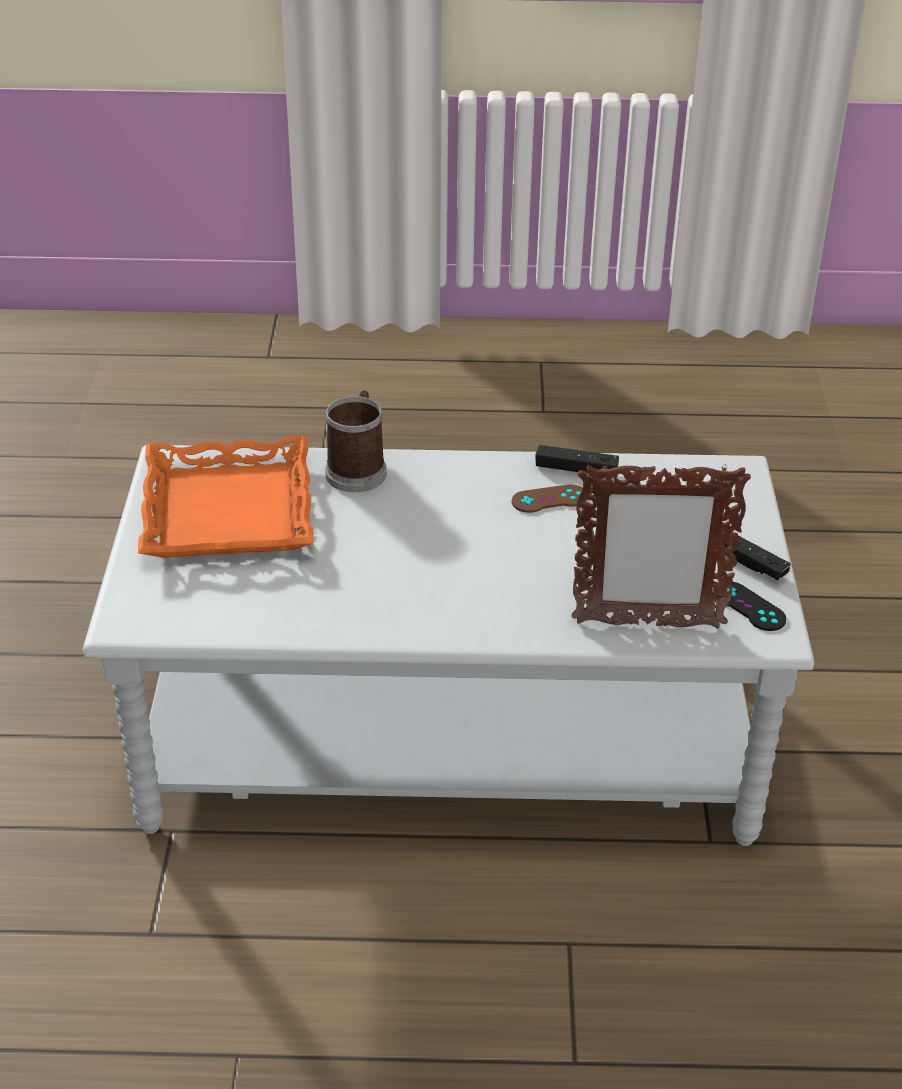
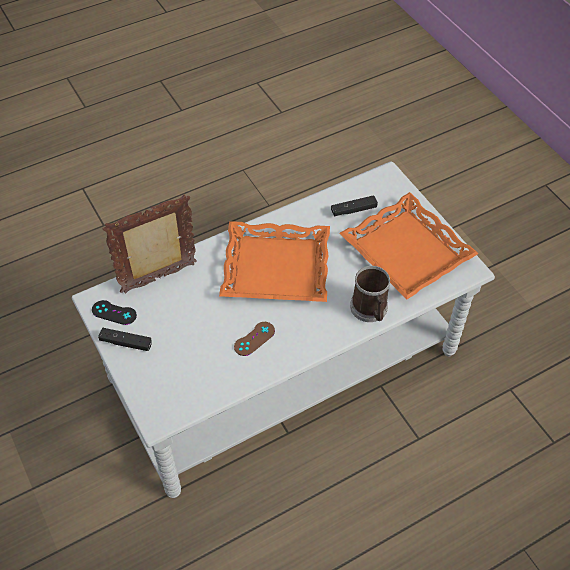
camera: 150 degrees right, 15 degrees up
(448, 565) = (276, 269): none -> orange tray
(576, 469) = (254, 371): black game controller -> black game controller (353, 210)

